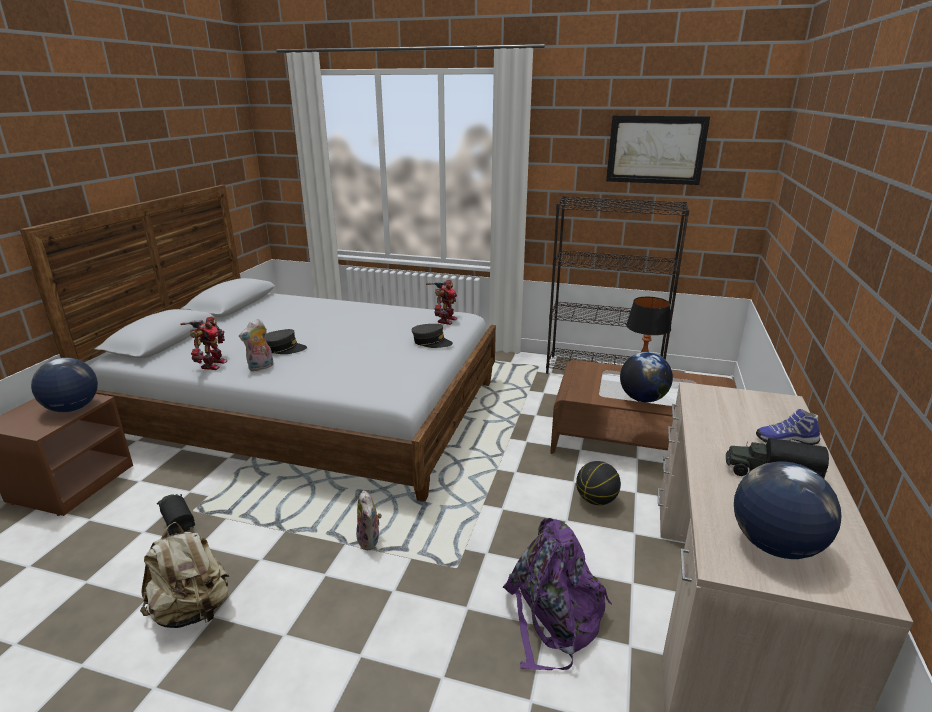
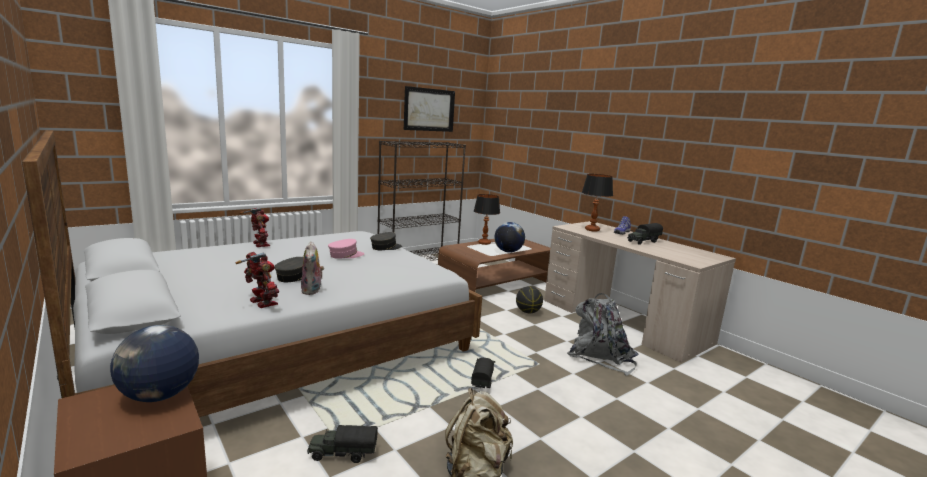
camera: 55 degrees left, 10 degrees down
(370, 541) = (483, 380): plush toy -> toy truck
(375, 339) = (345, 255): none -> pink cap
(445, 320) = (359, 236): toy robot -> toy robot (259, 244)
(553, 618) = (600, 356): purple backpack -> grey backpack
(735, 413) = (592, 230): none -> table lamp
(774, 545) = (688, 255): globe -> none

